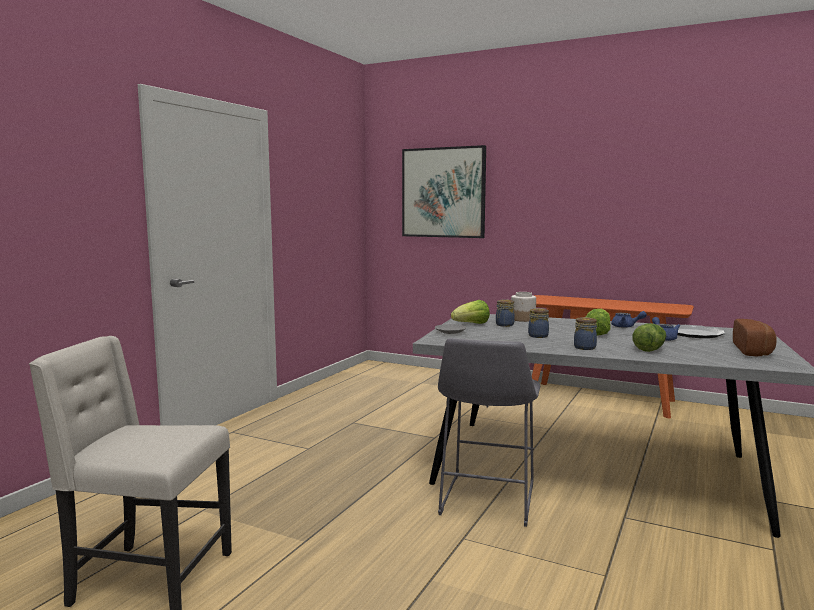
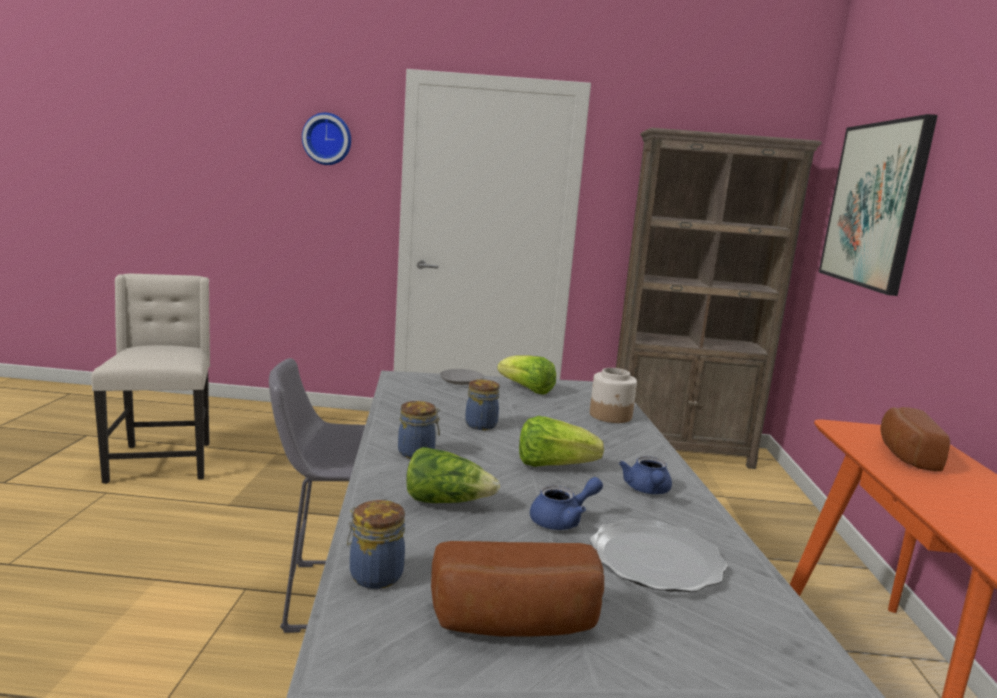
camera: 65 degrees right, 5 degrees up
(69, 156) = (327, 139): none -> wall clock
(353, 377) = (679, 451): none -> brown bookcase
(504, 325) = (545, 406): jar -> jar (374, 575)
(568, 301) = (903, 454): none -> bread

